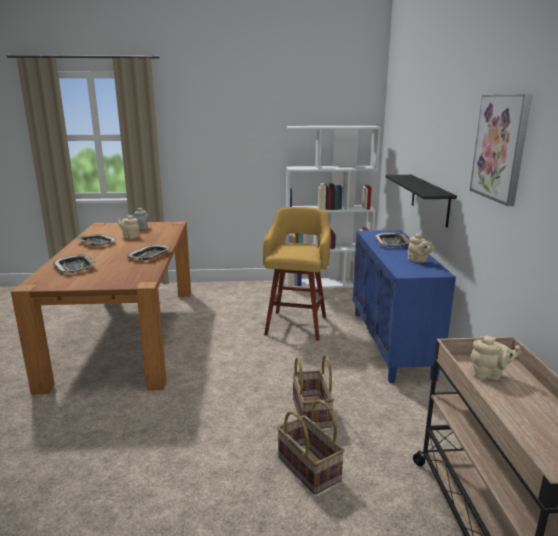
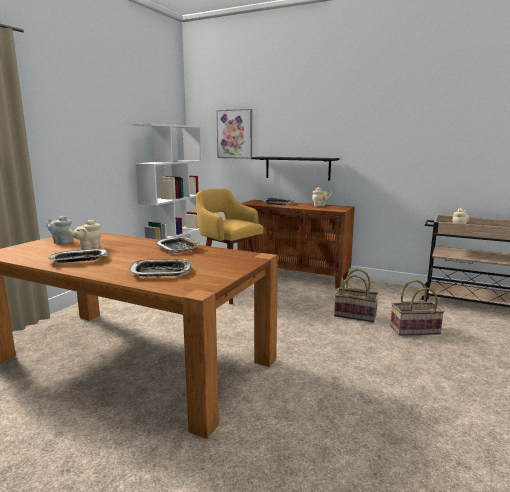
camera: 60 degrees left, 5 degrees down
(392, 344) = (293, 276): blue cabinet -> brown cabinet
(500, 147) = (388, 122): picture -> picture (235, 134)

